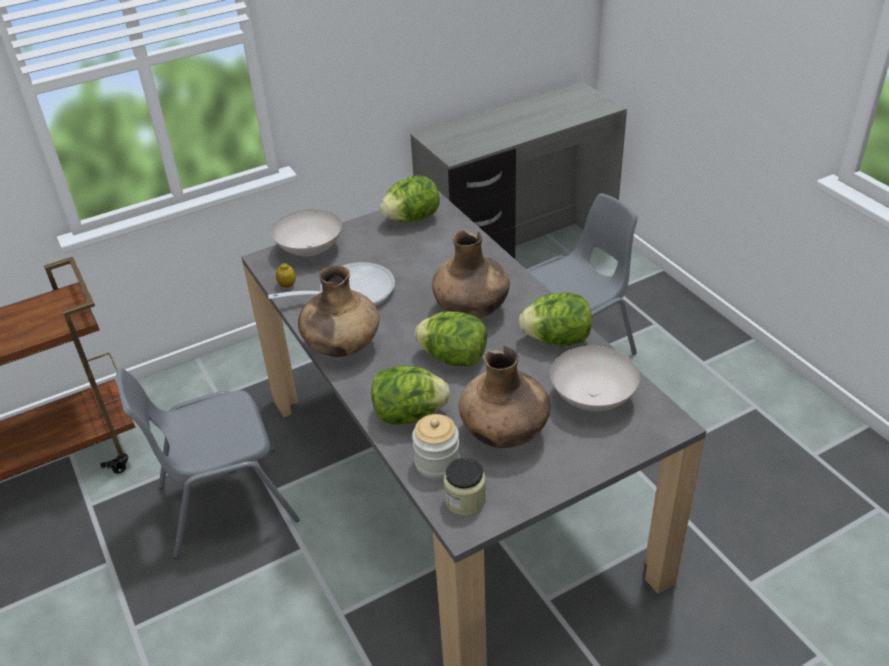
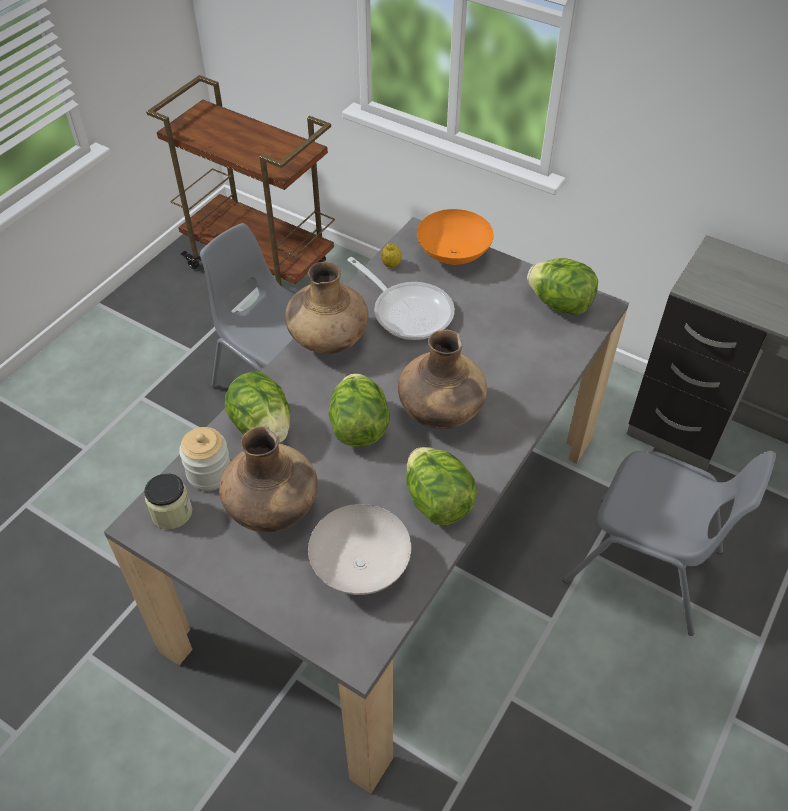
camera: 60 degrees right, 10 degrees up
(311, 249) = (454, 255): white bowl -> orange bowl

